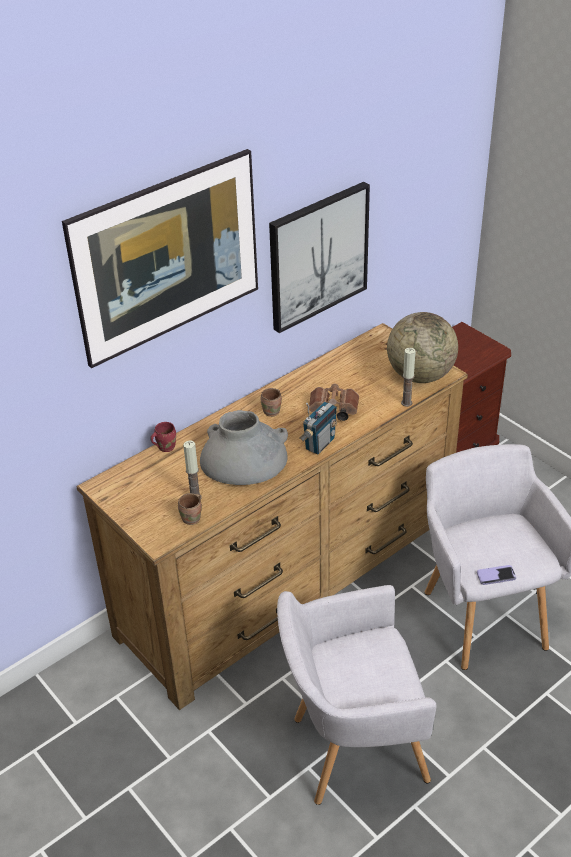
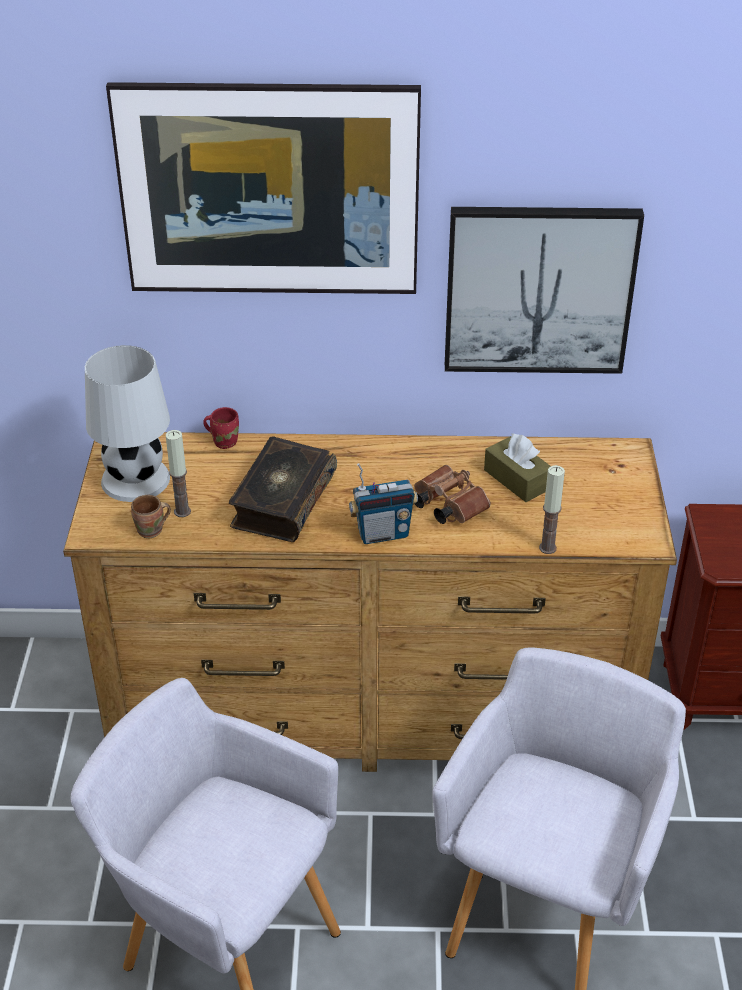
camera: 40 degrees right, 0 degrees up
(142, 497) = (136, 479): none -> white table lamp
(243, 459) = (282, 501): grey vase -> book
(273, 411) = (381, 468): brown mug -> none
(348, 378) = (517, 479): none -> brown tissue box
(420, 375) = (609, 525): globe -> none
(496, 576) = (512, 850): phone -> none

